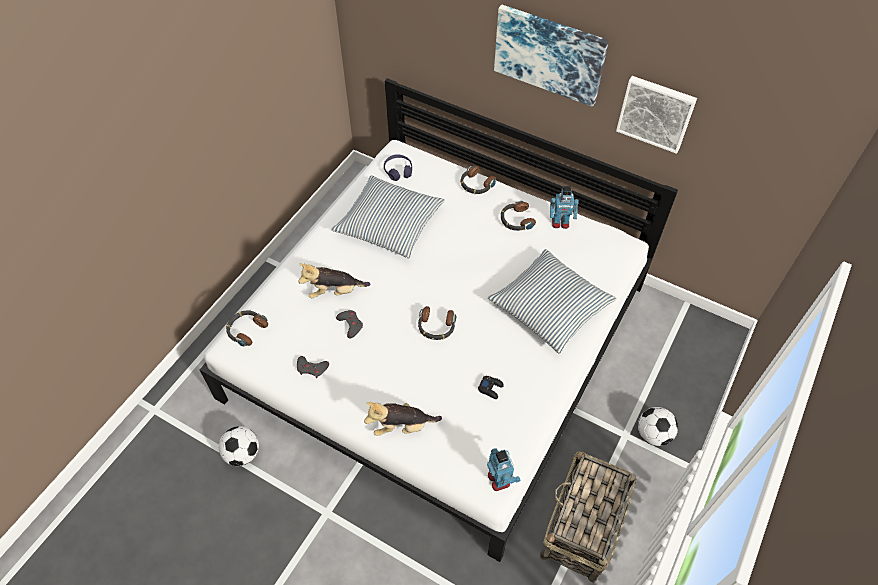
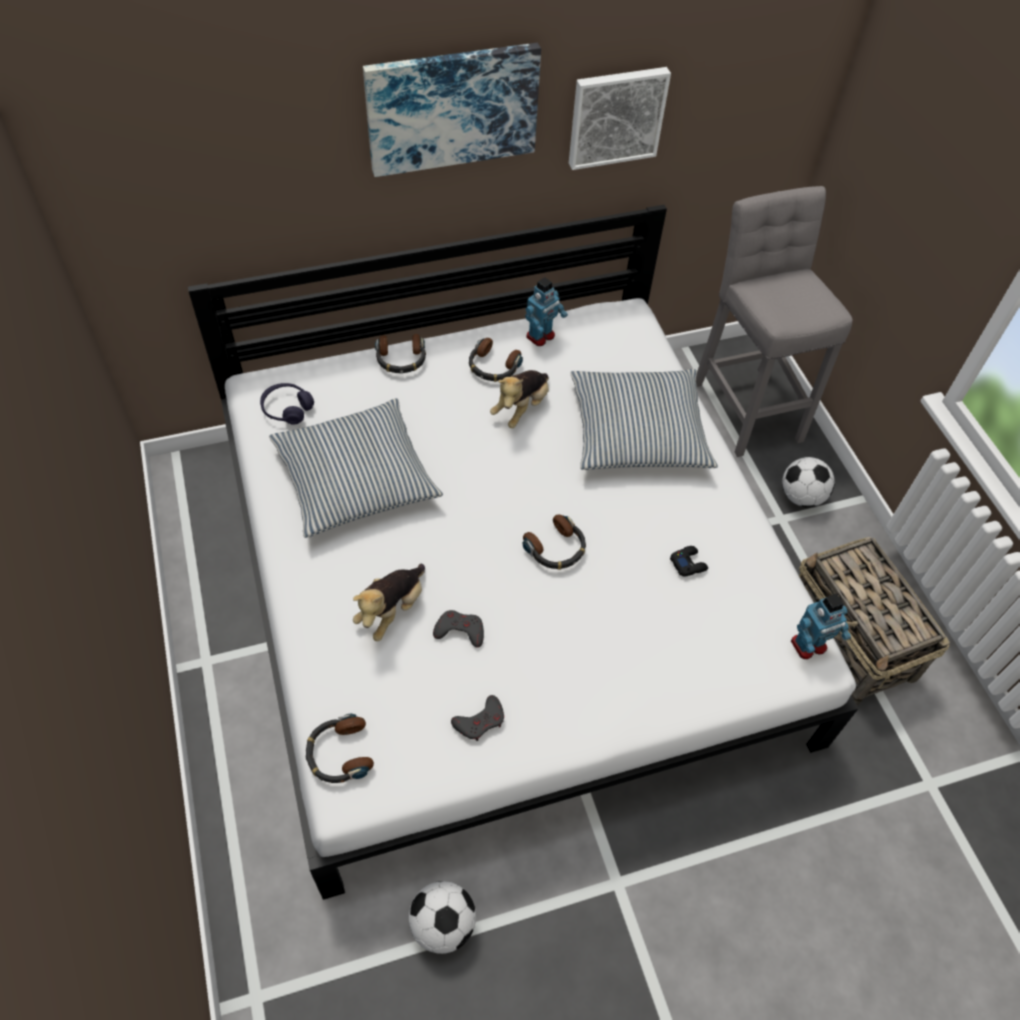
camera: 50 degrees left, 0 degrees up
(402, 426) = (657, 687): plush toy -> plush toy (521, 408)
(499, 479) = (809, 646): toy robot -> toy robot turned 135 degrees clockwise
(684, 361) = (746, 406): none -> grey stool

